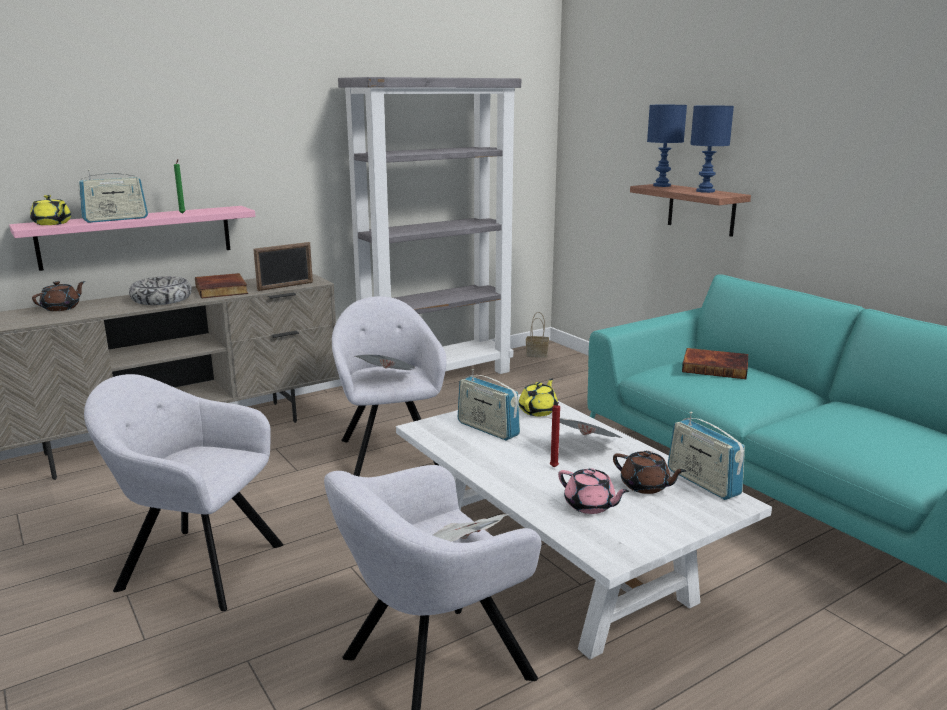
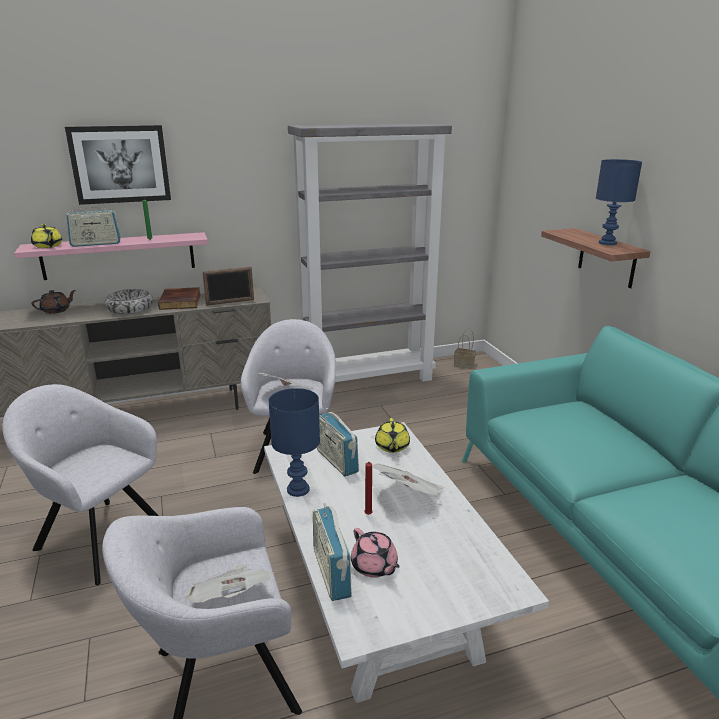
camera: 15 degrees right, 5 degrees up
(141, 121) = (120, 164): none -> picture
(538, 411) = (392, 446): yellow teapot -> yellow teapot turned 135 degrees clockwise
(645, 486) = (438, 552): brown teapot -> none
(662, 185) = (573, 232): blue table lamp -> blue table lamp (299, 490)
(703, 482) = (496, 557): radio -> radio (331, 573)
(715, 367) = (578, 420): book -> none

